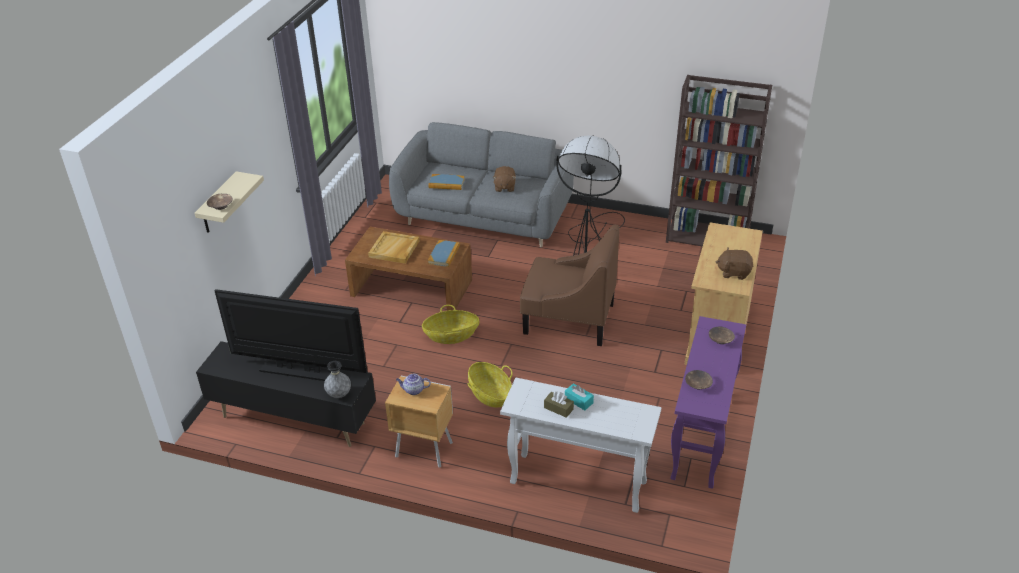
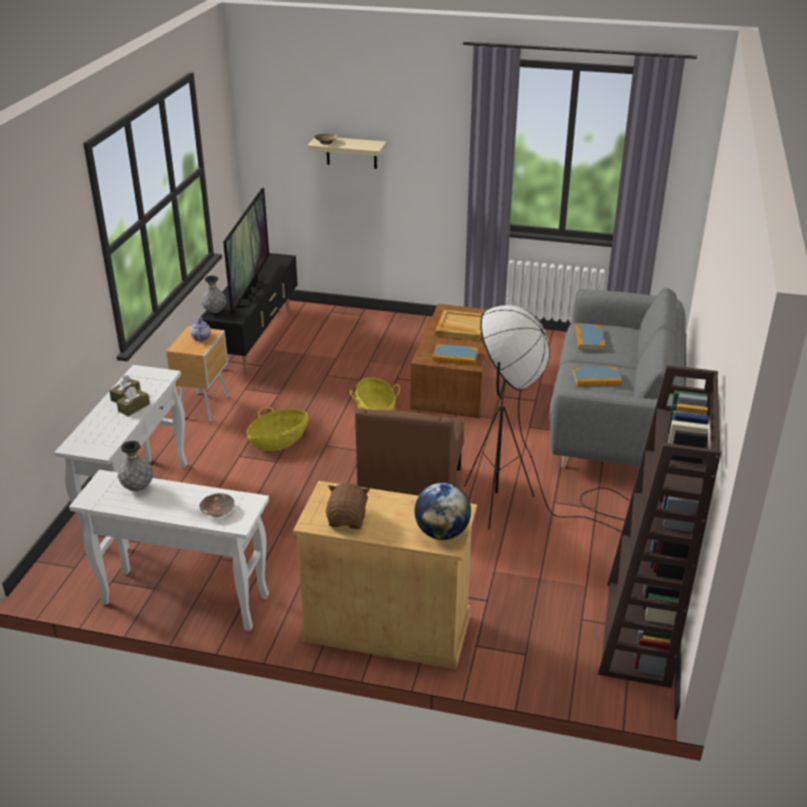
camera: 85 degrees right, 5 degrees down
(504, 187) = (596, 379): brown plush toy -> book
(578, 401) = (134, 407): turquoise tissue box -> brown tissue box
(698, 384) = (138, 488): brown bowl -> grey vase
(702, 439) = (183, 600): purple console table -> white console table
(741, 236) = (442, 533): none -> globe

